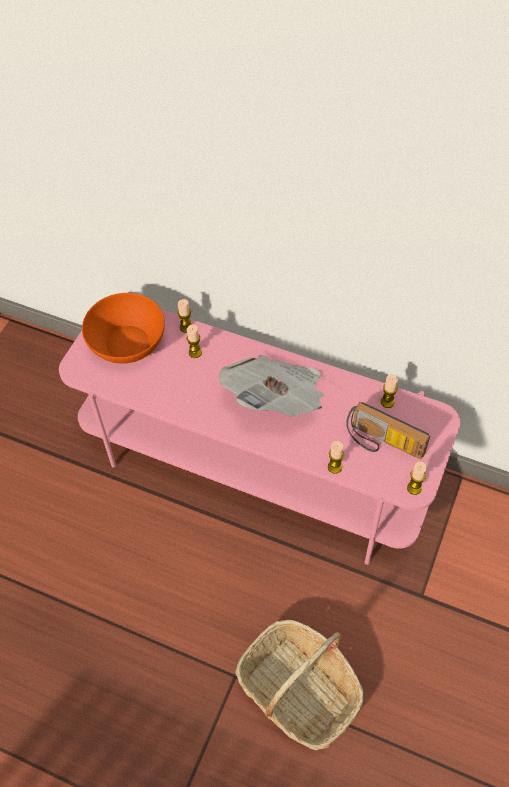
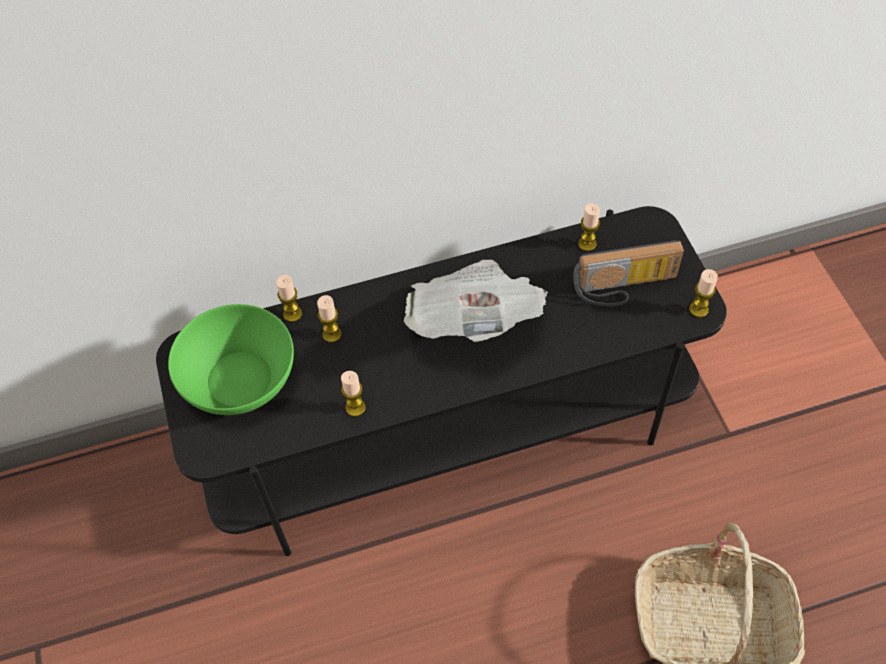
camera: 40 degrees left, 0 degrees up
(127, 343) = (239, 379): orange bowl -> green bowl
(258, 465) = (450, 428): pink tv stand -> black tv stand
(334, 467) = (604, 346): candle -> candle (355, 407)

